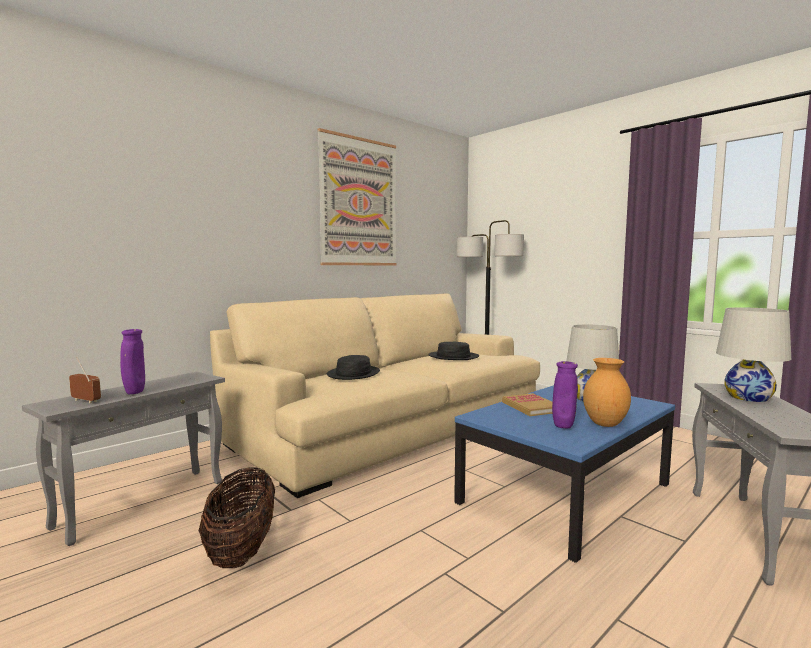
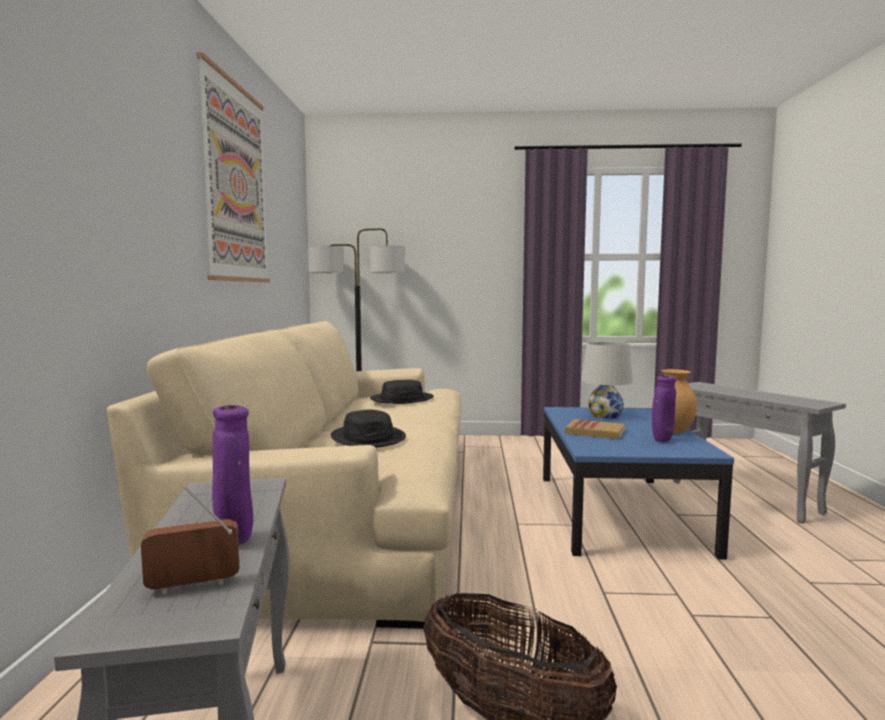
camera: 45 degrees left, 0 degrees up
(748, 397) = (725, 389): white table lamp -> none

